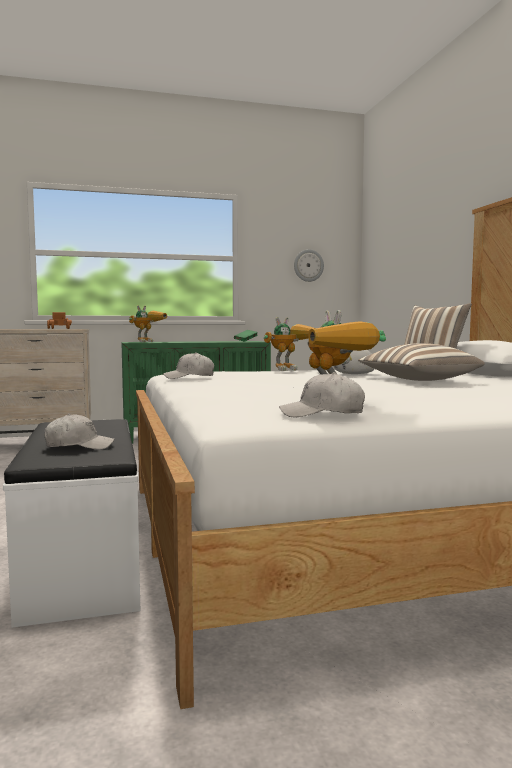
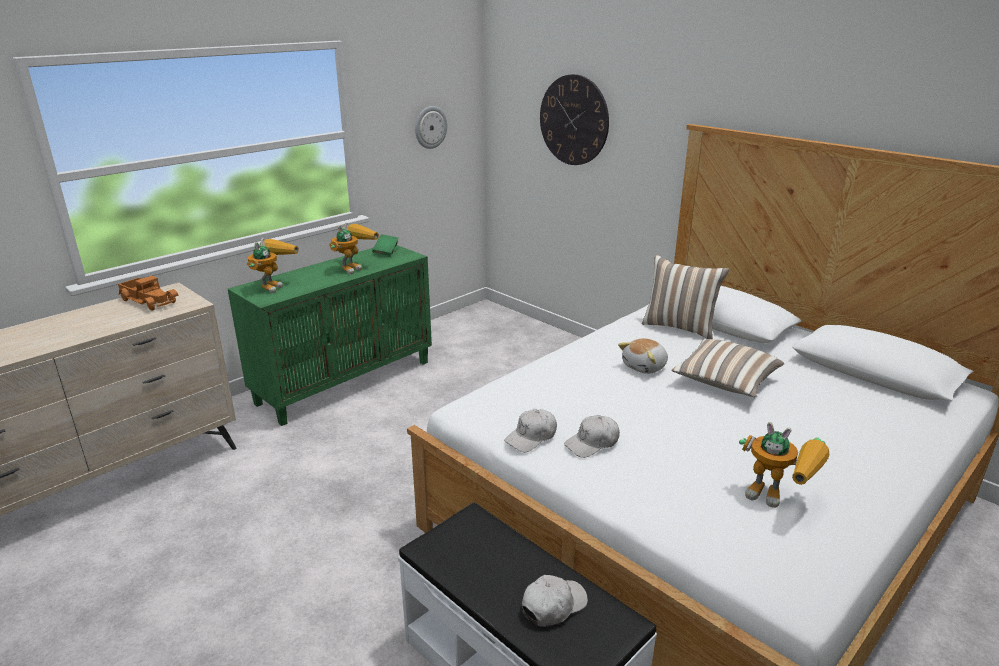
camera: 30 degrees left, 20 degrees up
(290, 369) = (558, 356): toy robot -> toy robot (354, 267)
(322, 414) = (827, 552): white cap -> white cap (592, 443)
(408, 244) = (574, 120): none -> wall clock

